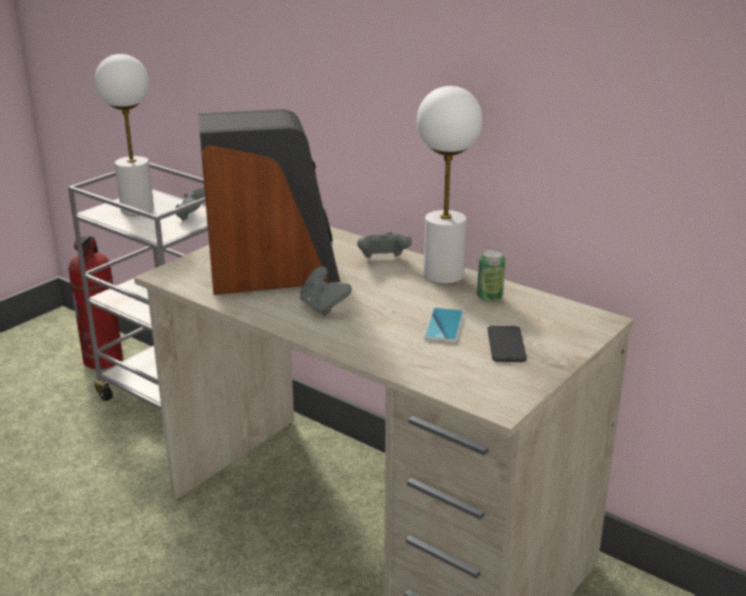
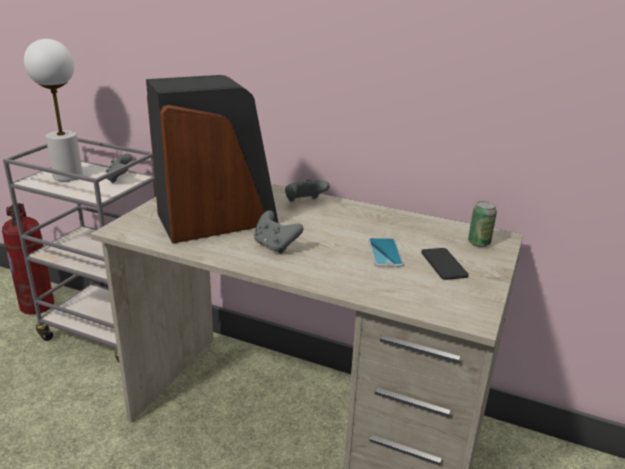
camera: 15 degrees left, 0 degrees up
(443, 274) = (359, 211): white table lamp -> none
(489, 297) = (406, 226): can -> can (479, 243)

